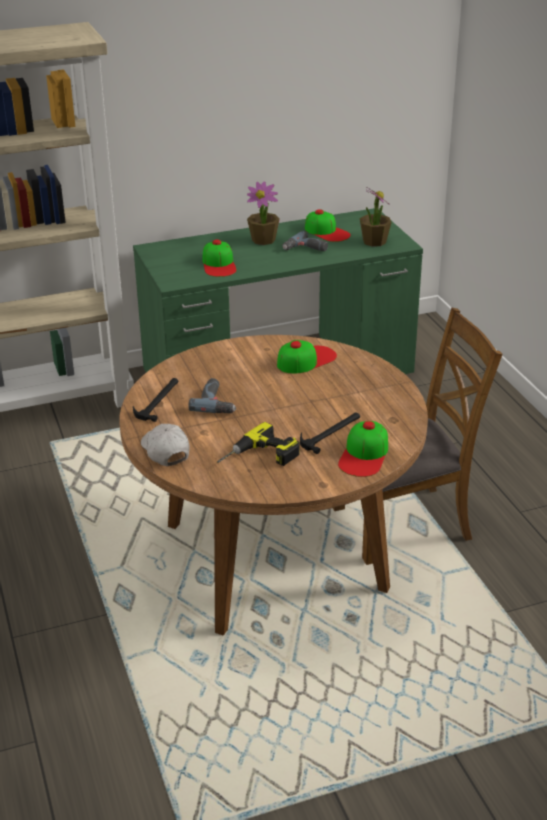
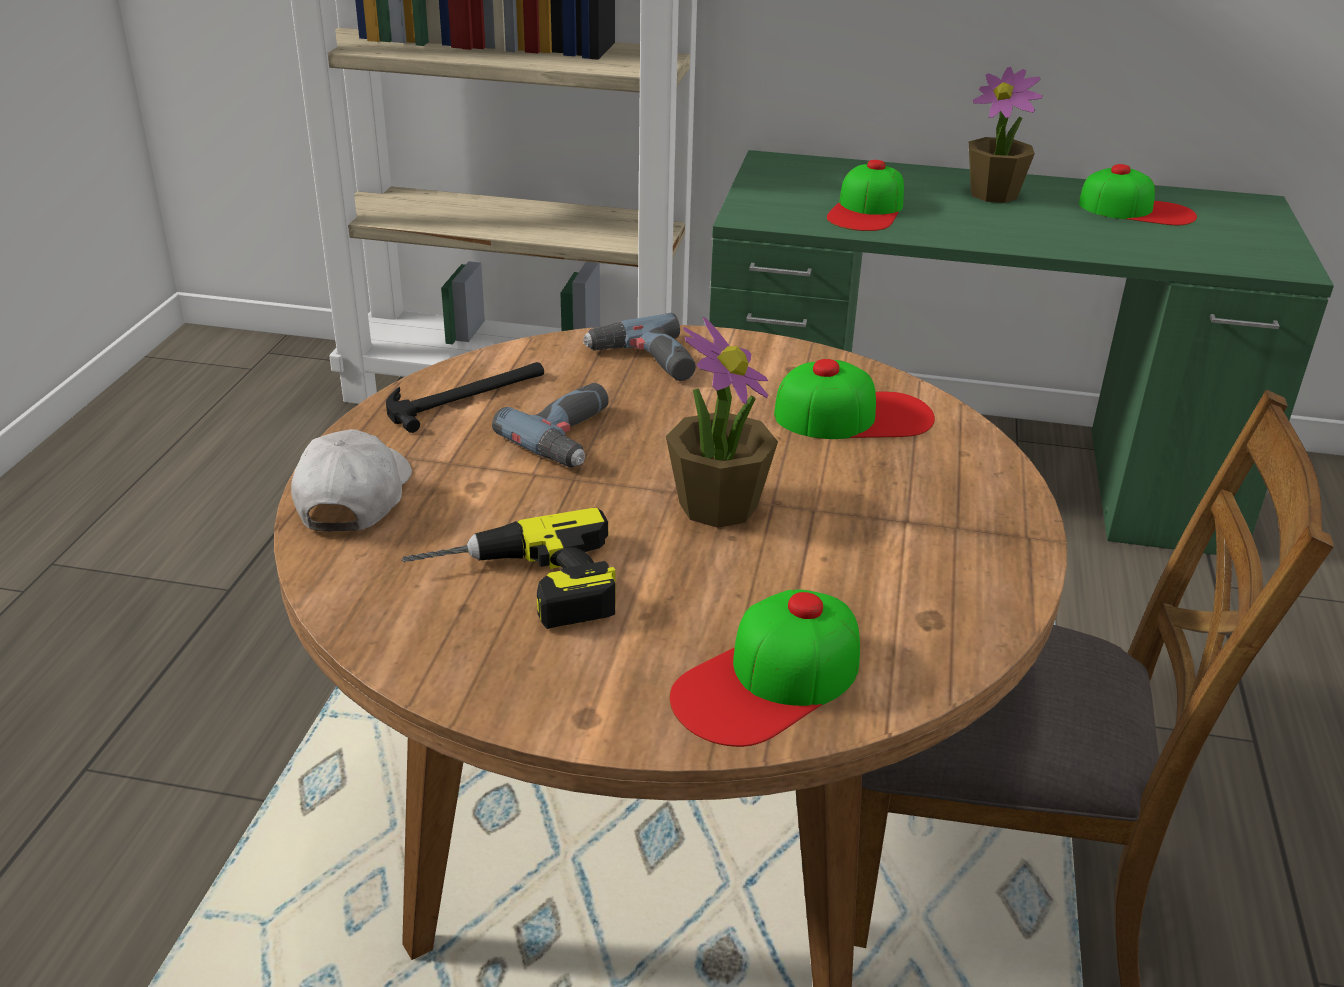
camera: 30 degrees right, 0 degrees up
(305, 249) = (1063, 226): power drill -> power drill (644, 362)
(327, 232) = (1137, 210): cap -> cap turned 60 degrees counterclockwise
(330, 432) = (743, 592): hammer -> none
(374, 241) = (1226, 247): potted plant -> potted plant (718, 505)

